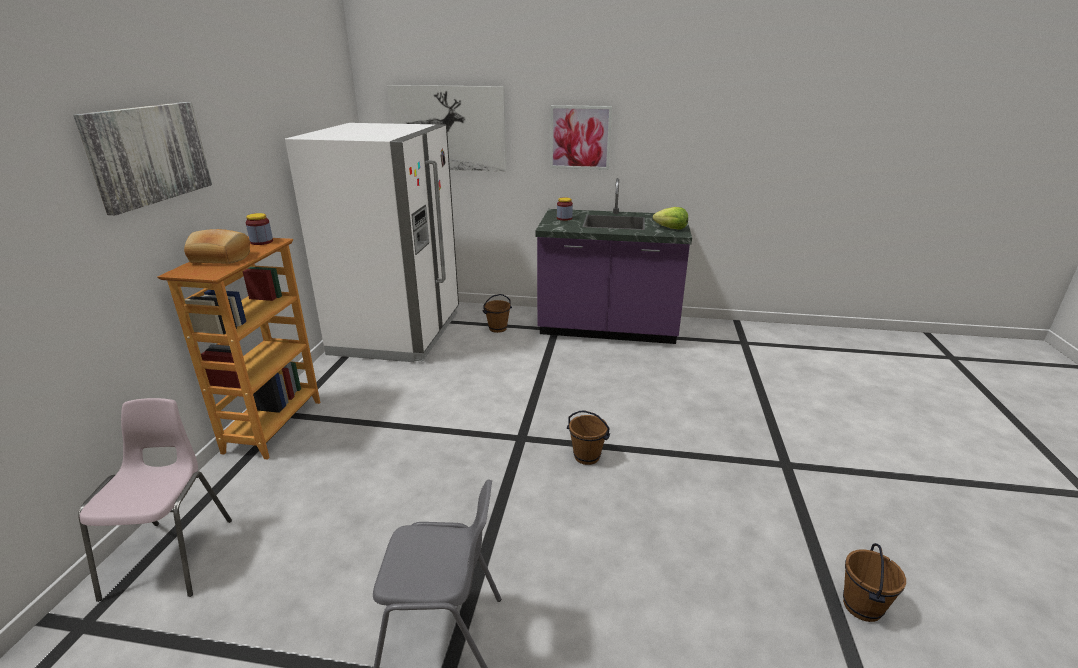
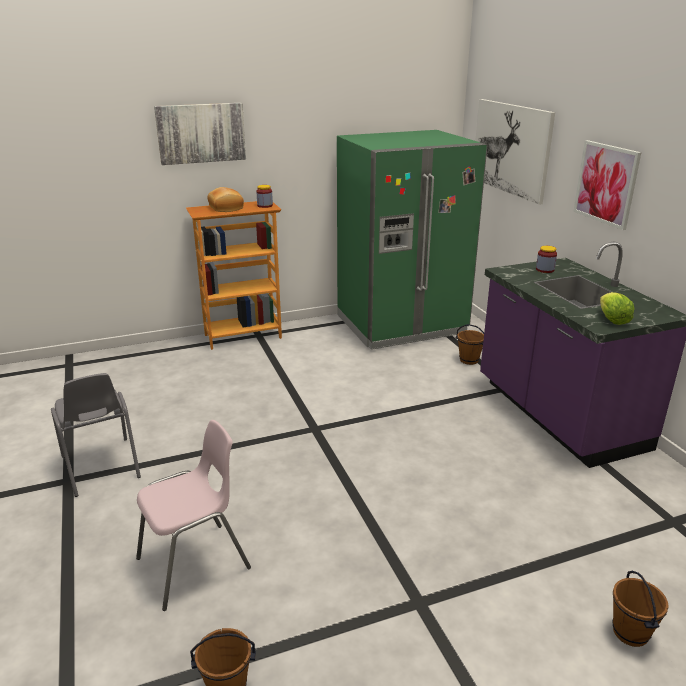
camera: 60 degrees right, 0 degrees up
(173, 556) = (120, 362): pink chair -> pink chair (195, 564)
(397, 333) = (401, 325): white fridge -> green fridge
(587, 456) = (318, 468): brown bucket -> brown bucket (631, 633)

